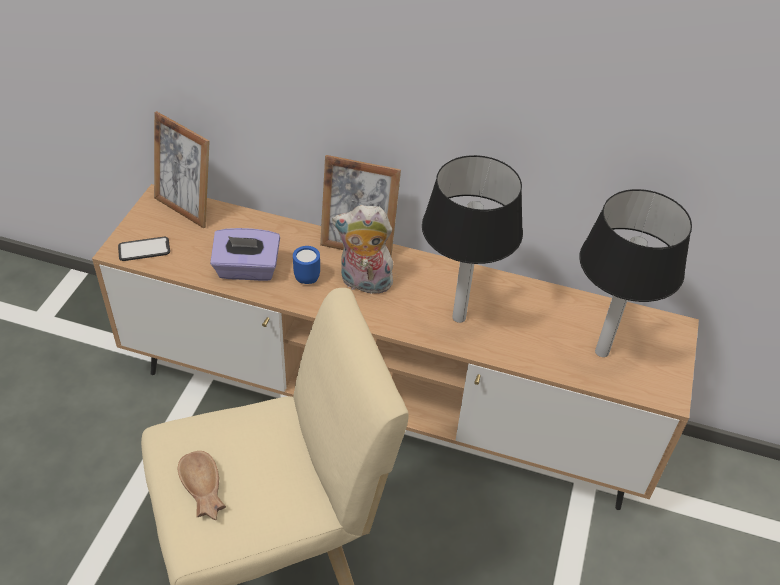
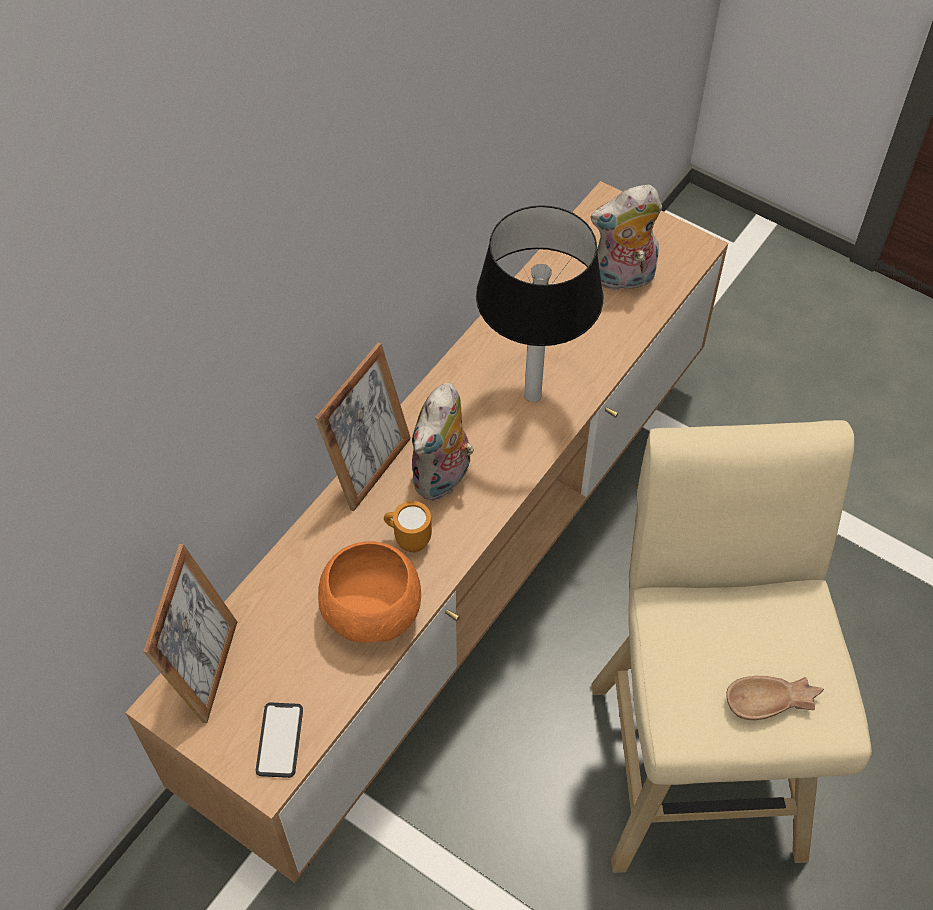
camera: 70 degrees left, 10 degrees up
(186, 207) = (206, 669): picture frame -> picture frame turned 45 degrees counterclockwise
(247, 270) = (371, 610): purple tissue box -> orange bowl
(307, 276) = (408, 539): blue mug -> orange mug
(603, 351) = (623, 279): table lamp -> plush toy

